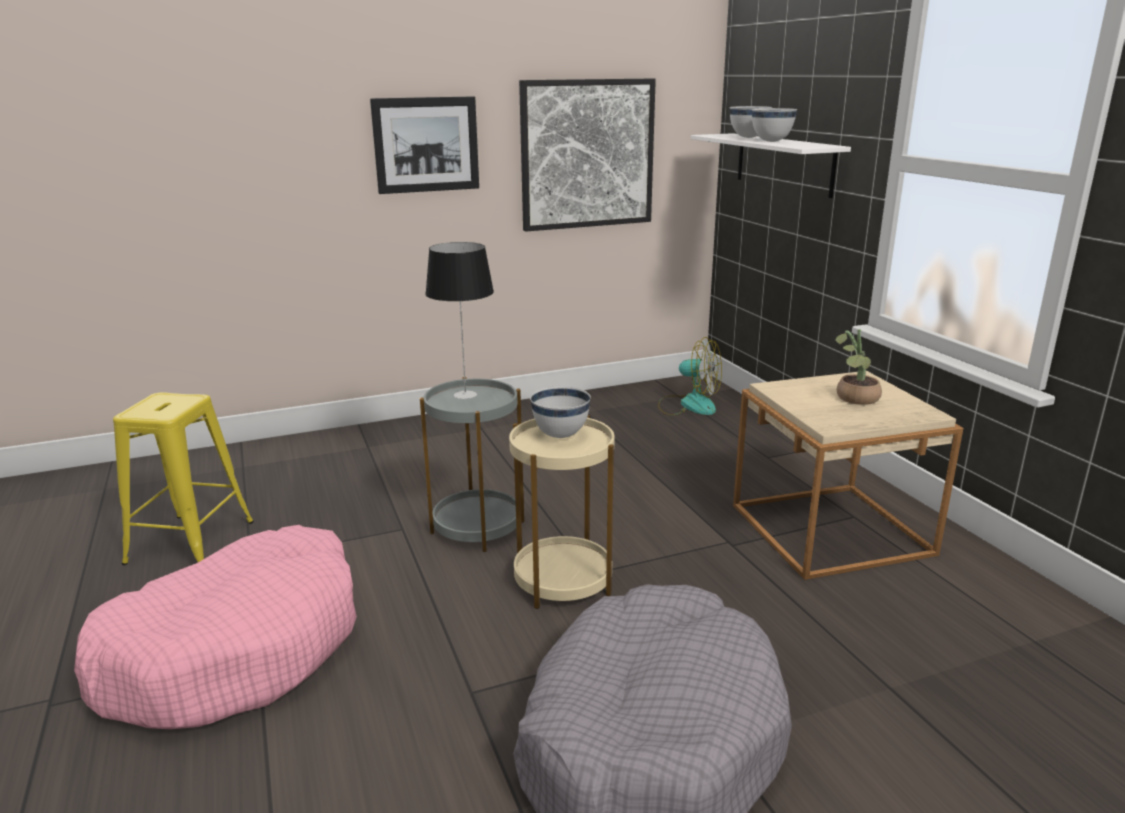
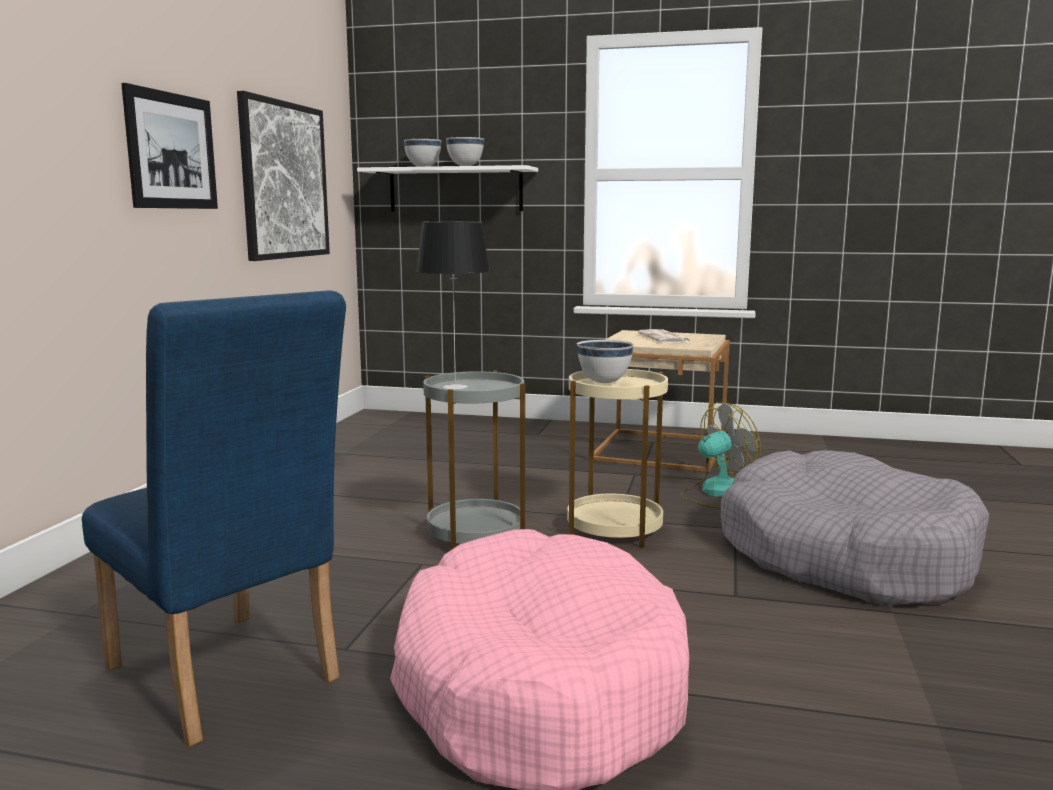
camera: 55 degrees left, 10 degrees down
(190, 542) = (228, 680): yellow stool -> blue chair
(689, 405) = (409, 427): fan -> fan (718, 493)
(854, 399) = (665, 338): potted plant -> newspaper

